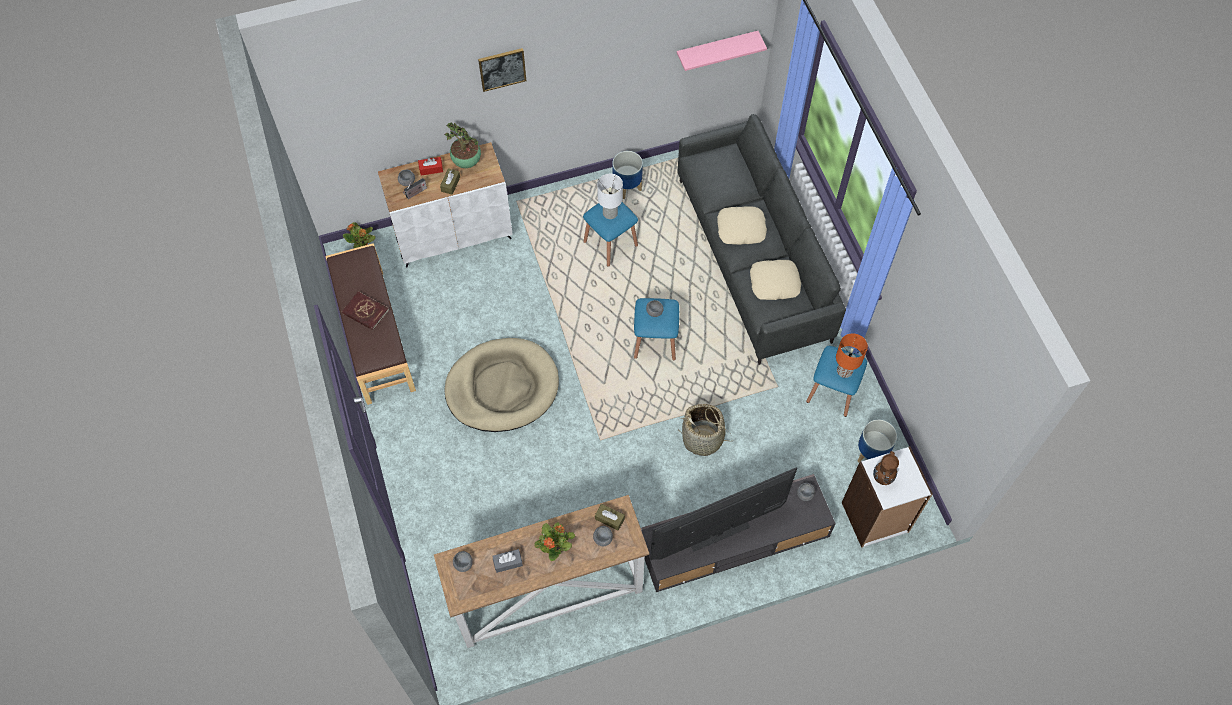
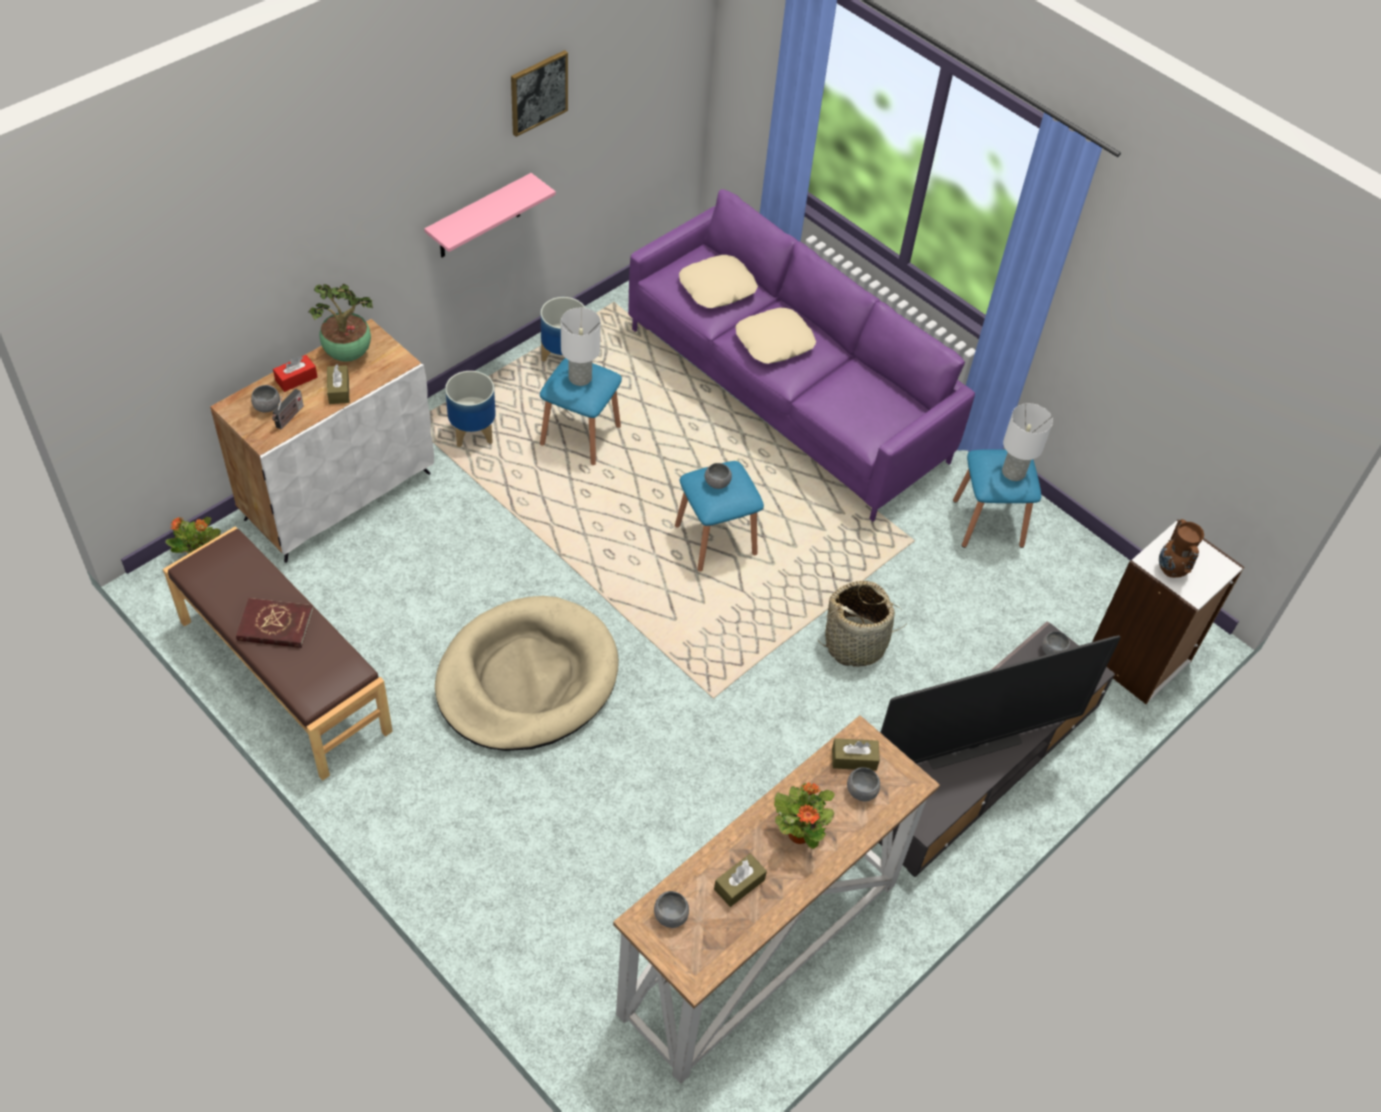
camera: 30 degrees left, 10 degrees down
(502, 69) = (378, 177): picture -> picture (538, 92)
(508, 562) = (739, 884): grey tissue box -> brown tissue box
(716, 50) = (649, 107): pink shelf -> pink shelf (479, 217)
(719, 534) = (973, 748): television -> television turned 150 degrees counterclockwise
(751, 259) = (784, 396): grey sofa -> purple sofa
(774, 283) = (859, 394): beige pillow -> beige pillow (717, 288)
(844, 371) = (1013, 473): orange table lamp -> white table lamp
(871, 454) = (1084, 582): planter -> planter (473, 434)

